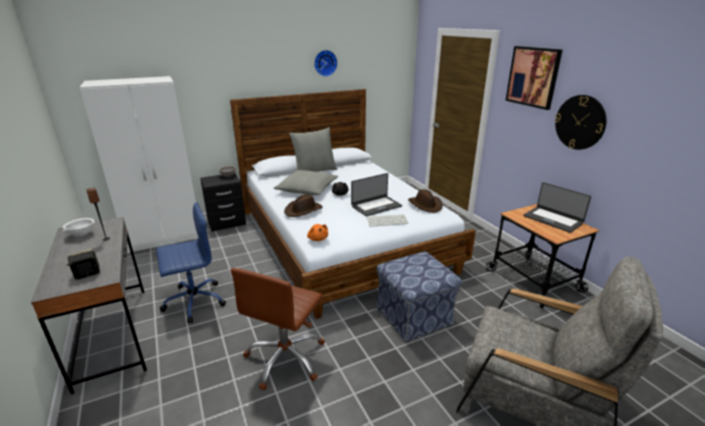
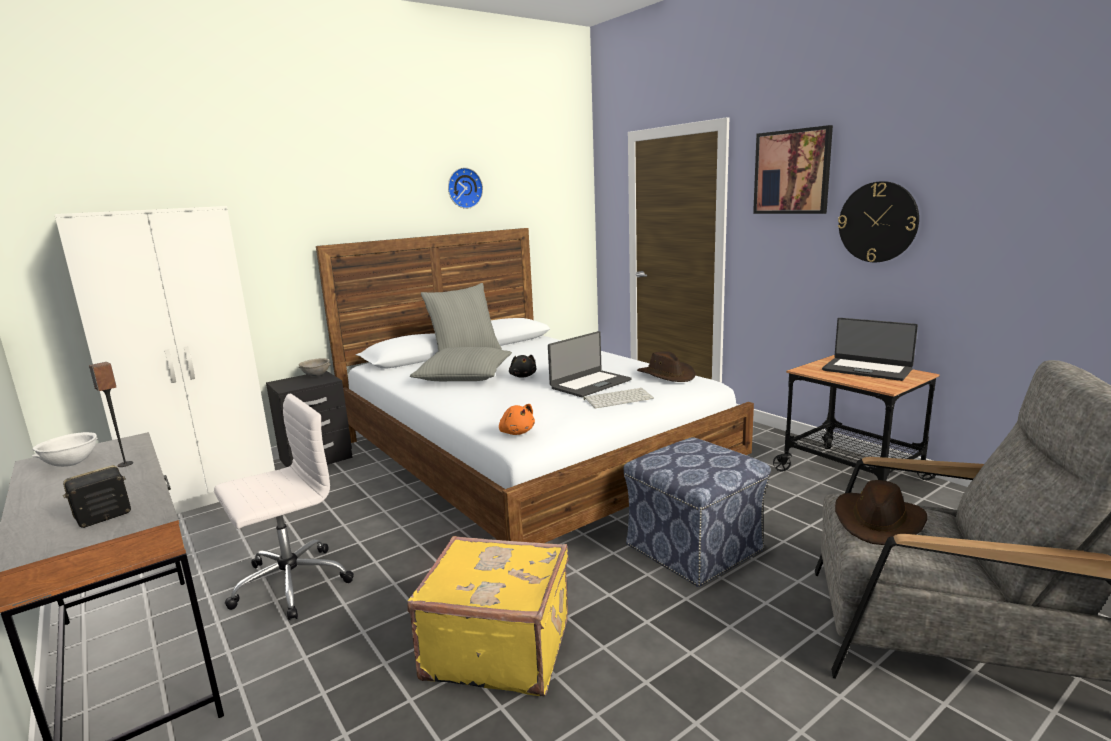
camera: 10 degrees left, 10 degrees down
(193, 301) = (289, 584): blue office chair -> white office chair
(286, 358) = (498, 647): brown office chair -> yellow suitcase
(303, 210) = (473, 400): brown hat -> brown hat (879, 521)

